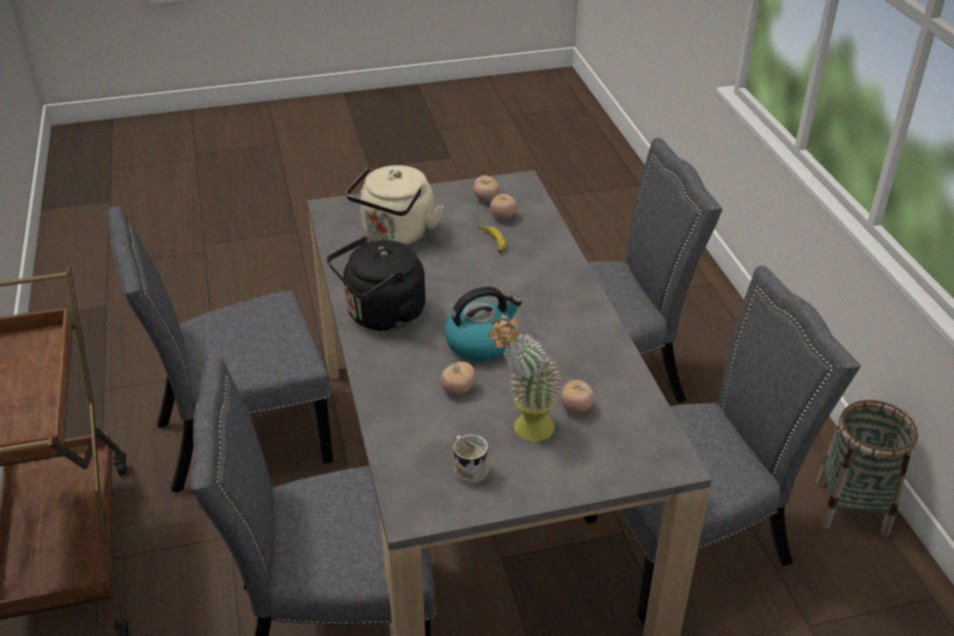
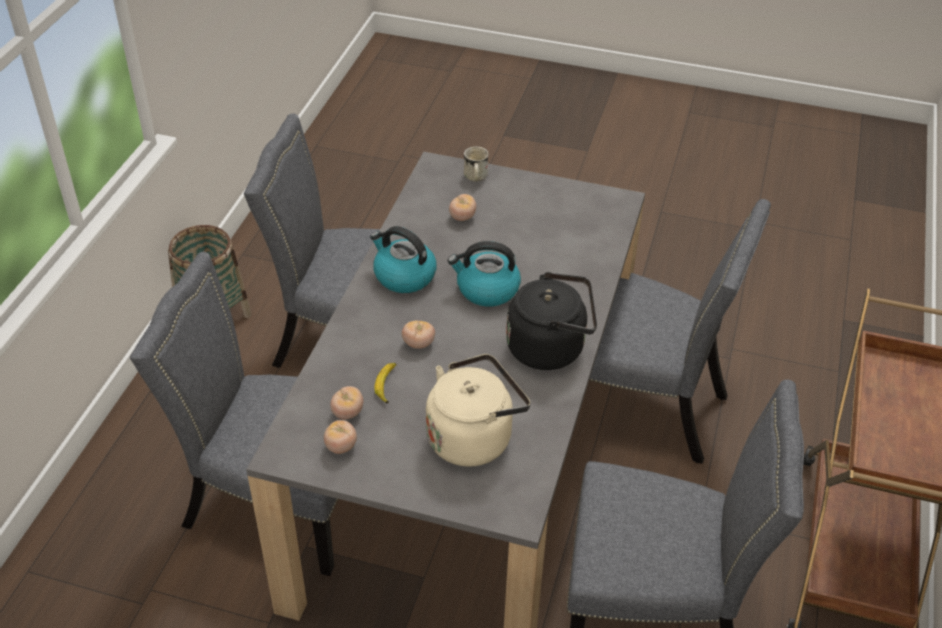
camera: 150 degrees left, 5 degrees up
(458, 389) = (534, 261): tomato -> tomato (418, 344)
(468, 469) = (567, 210): white mug -> white mug (475, 178)
(523, 430) = (511, 218): potted plant -> none
(569, 324) = (403, 276): none -> kettle

